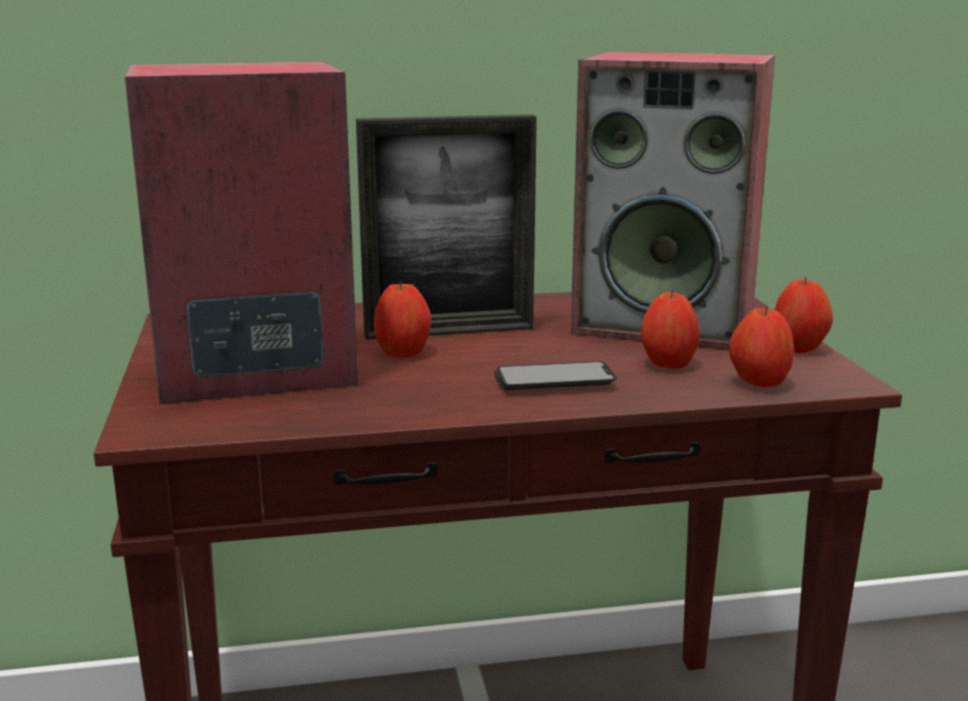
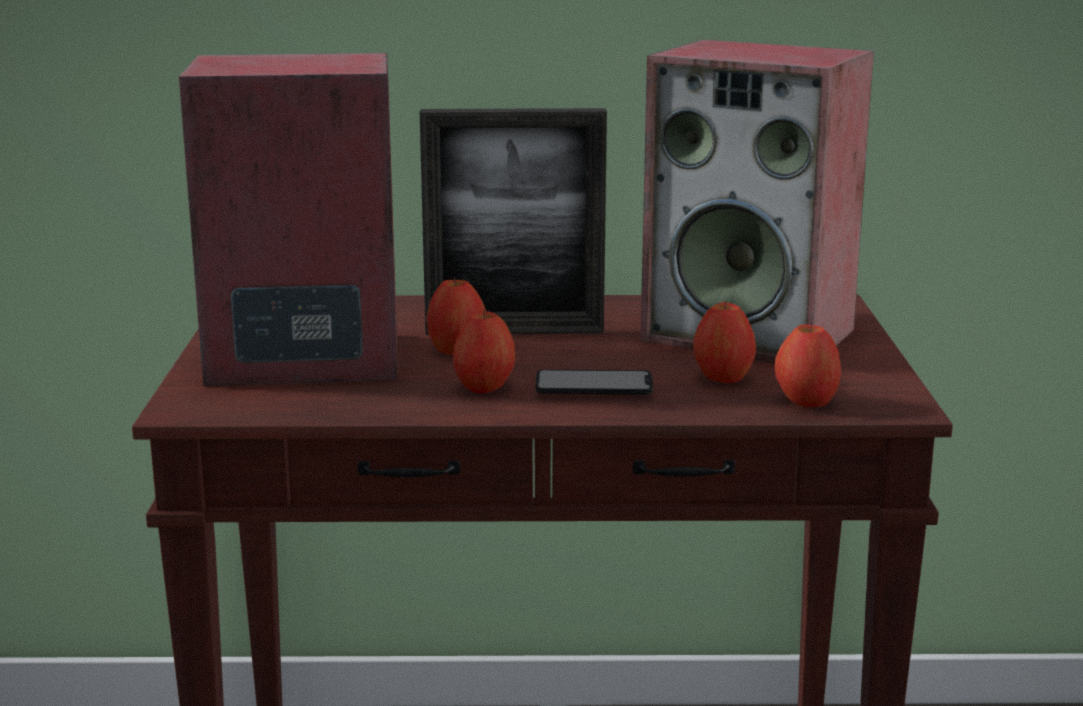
camera: 10 degrees right, 0 degrees up
(798, 348) = (876, 370): apple -> apple (485, 388)

